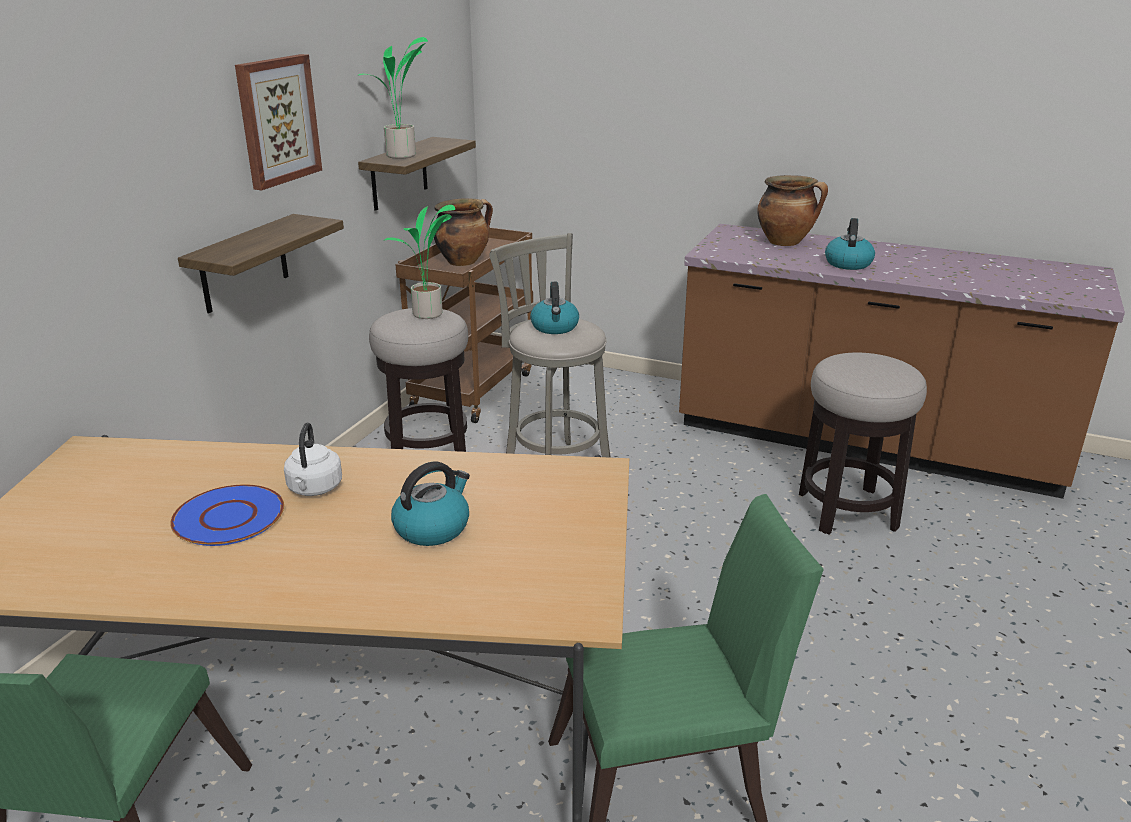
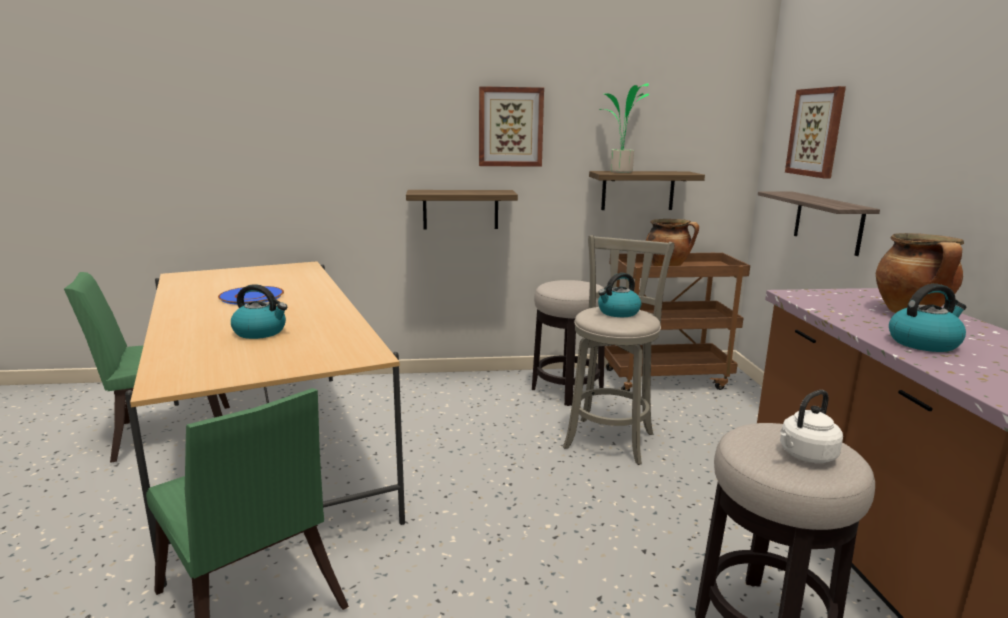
camera: 60 degrees right, 10 degrees down
(314, 489) = (291, 303): white kettle -> white kettle (805, 455)
(428, 315) = (582, 286): potted plant -> none
(573, 78) = (816, 132): none -> picture
(612, 171) = (828, 222): none -> shelf

